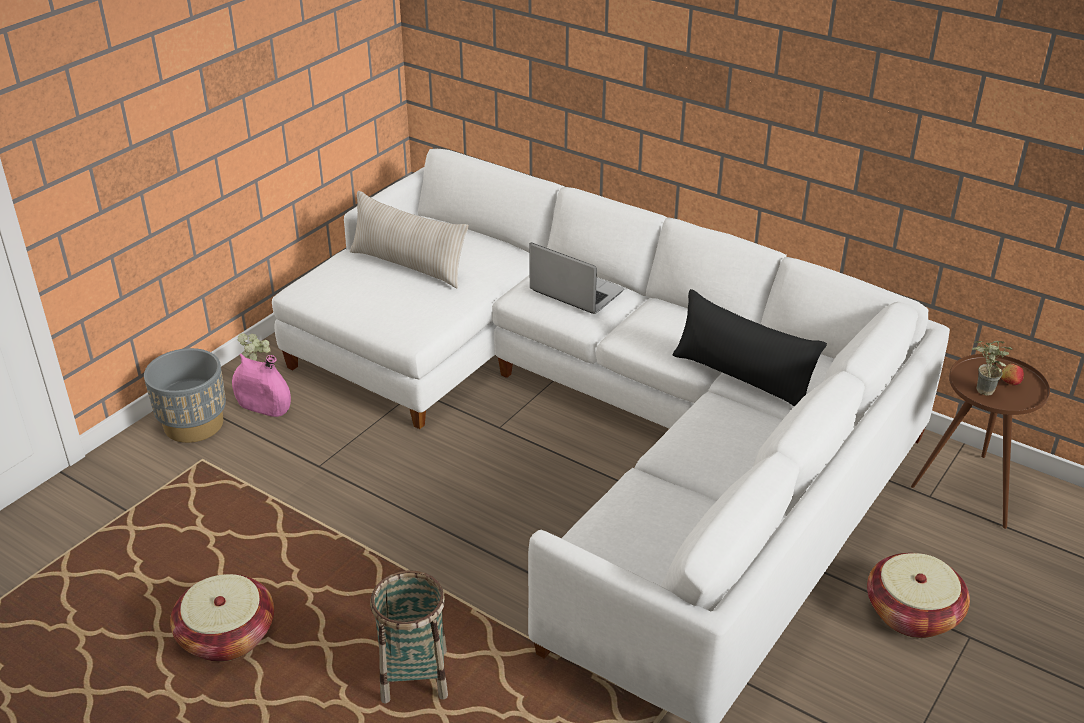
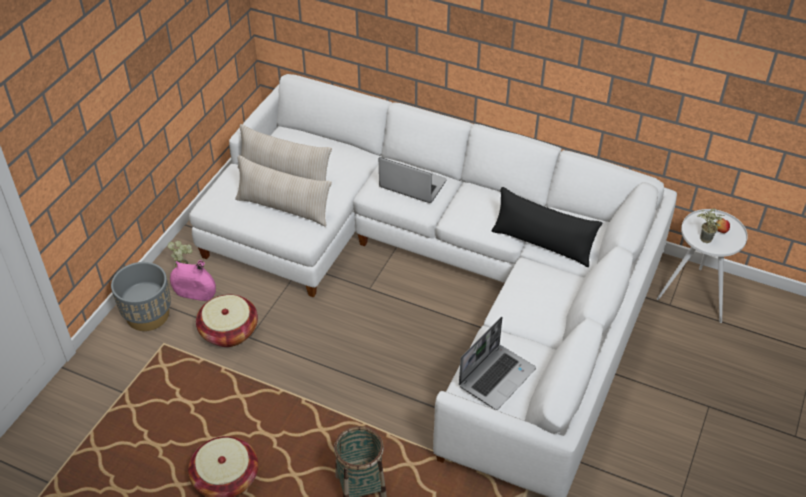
camera: 10 degrees left, 10 degrees up
(395, 301) = (283, 208): none -> beige pillow
(634, 530) = (497, 376): none -> laptop
(912, 613) = (671, 394): basket -> basket (229, 331)
(970, 488) = (695, 294): brown side table -> white side table

